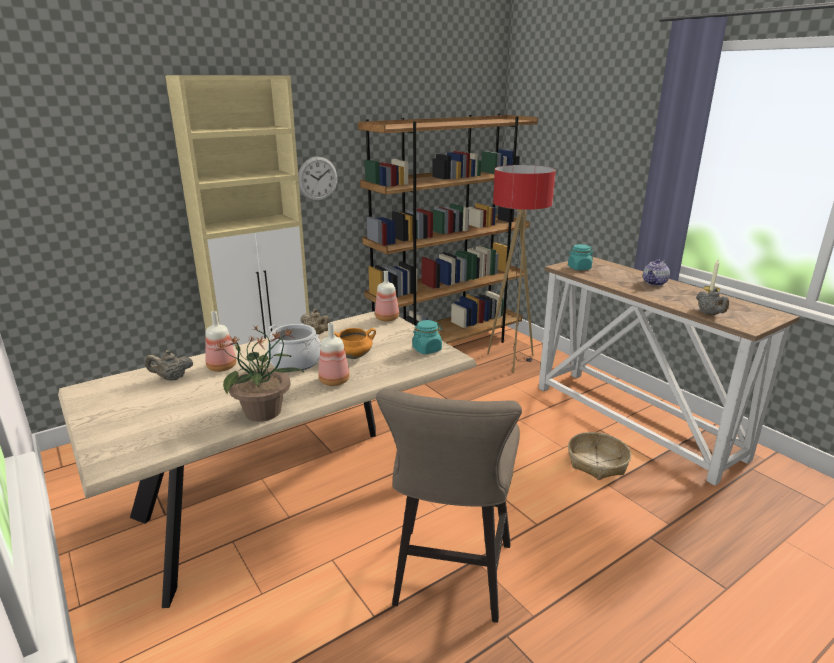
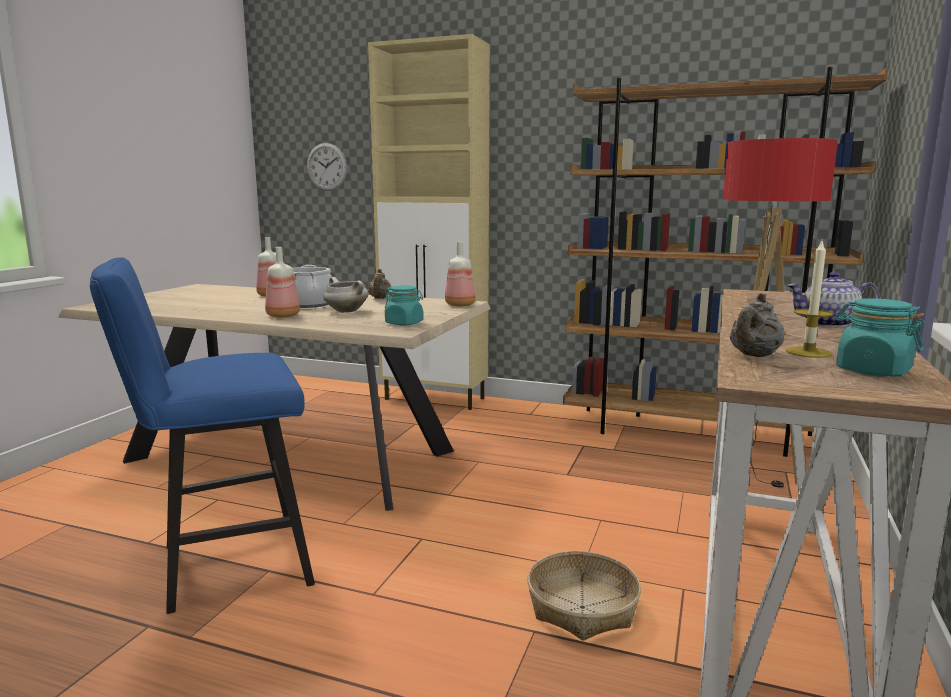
camera: 55 degrees right, 10 degrees down
(172, 378) = (237, 292): beige teapot -> none
(264, 412) = (201, 313): potted plant -> none
(317, 179) = (536, 162): wall clock -> wall clock (327, 167)
(353, 356) = (345, 311): orange cooking pot -> white cooking pot
(450, 580) = (223, 565): beige stool -> blue stool
(579, 268) = (766, 296): turquoise jar -> turquoise jar (872, 371)

